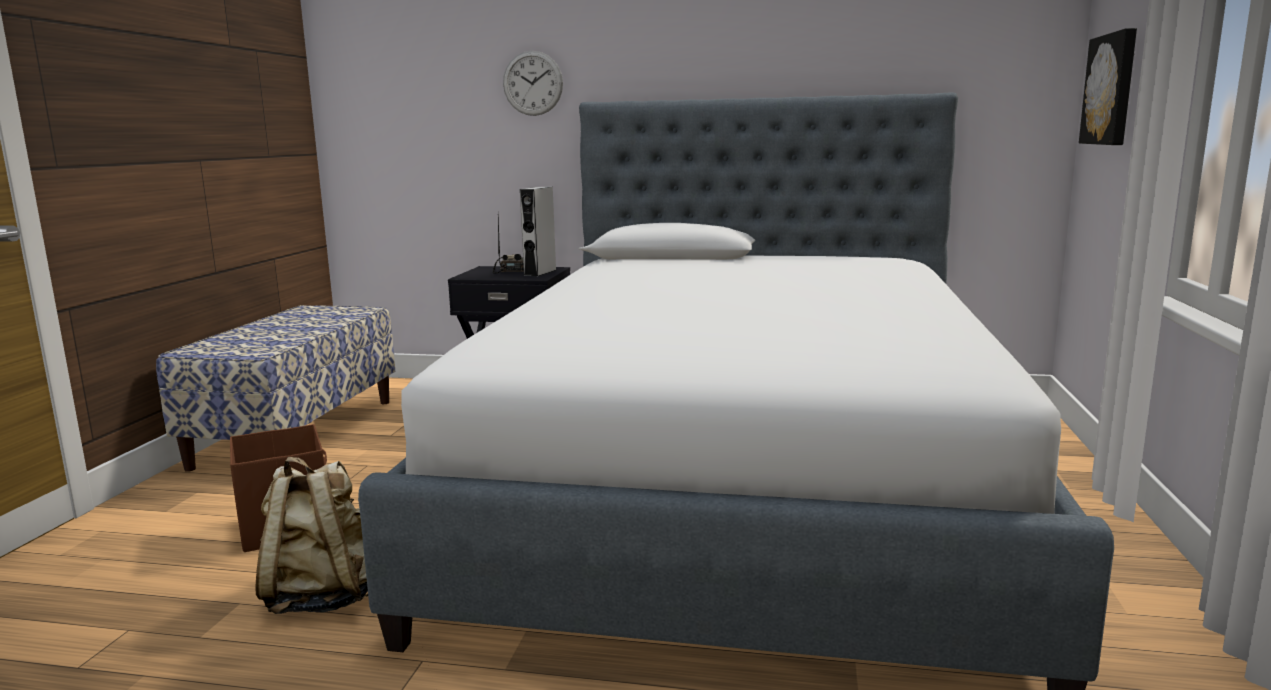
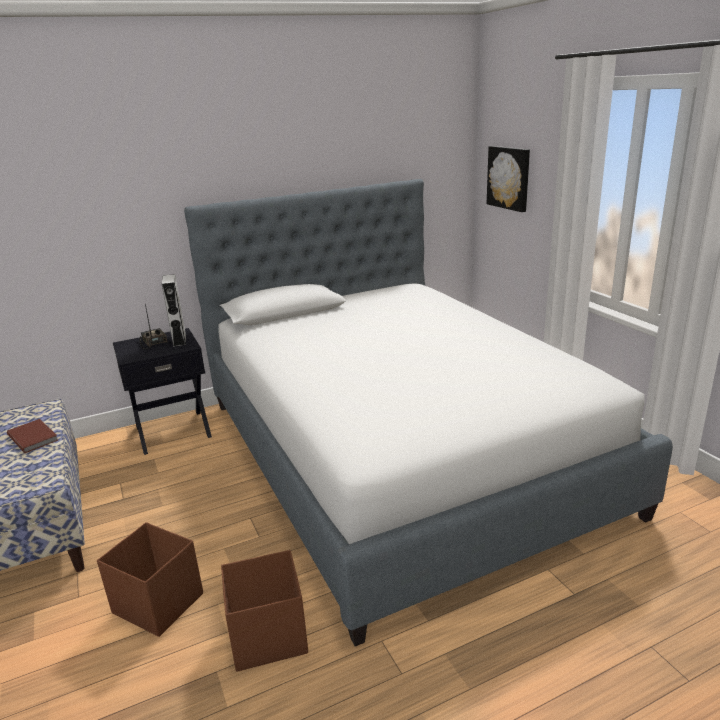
camera: 35 degrees left, 10 degrees up
(314, 325) = (34, 437): none -> brown book
(325, 597) = (267, 636): beige backpack -> brown storage box
(533, 83) = (136, 194): wall clock -> none

